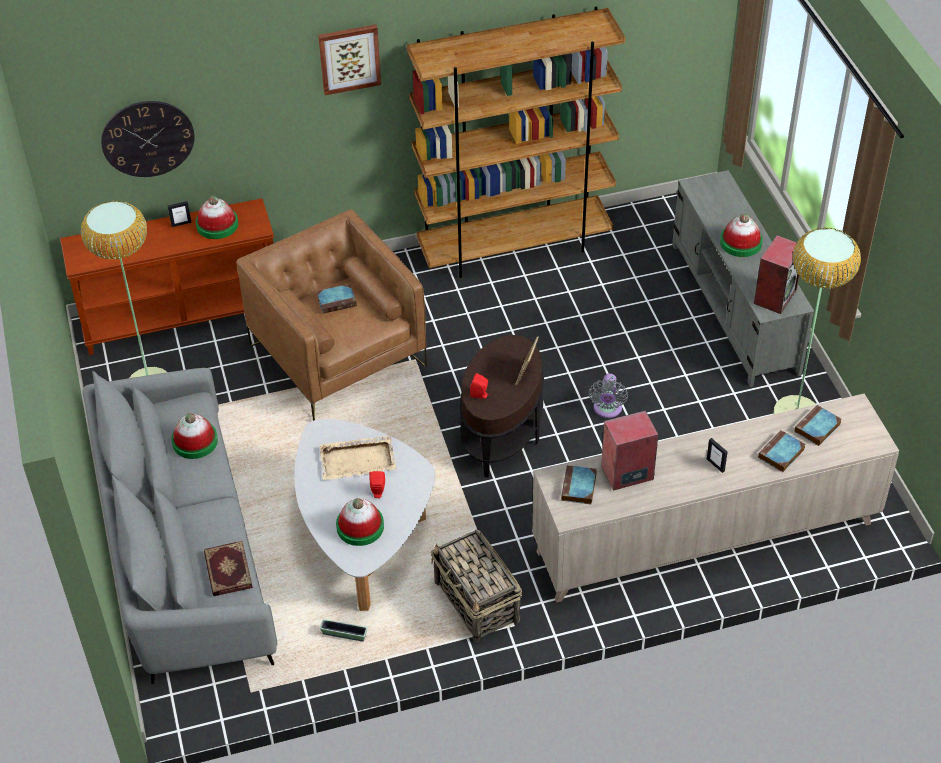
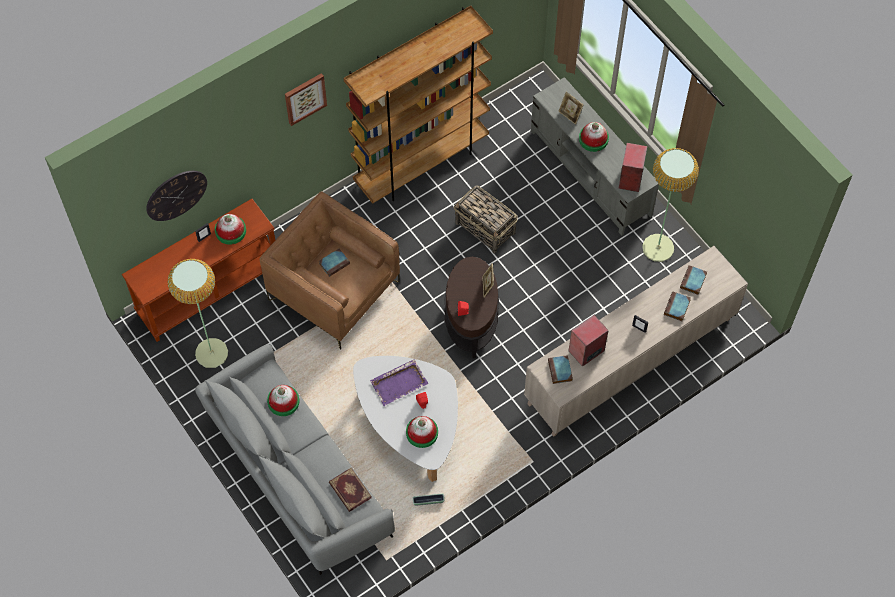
camera: 20 degrees left, 15 degrees up
(358, 460) = (399, 383): beige tray -> purple tray
(477, 602) = (503, 452): basket -> basket (485, 228)
(607, 410) = (534, 281): grey fan -> none
(719, 211) = (570, 115): none -> picture frame

